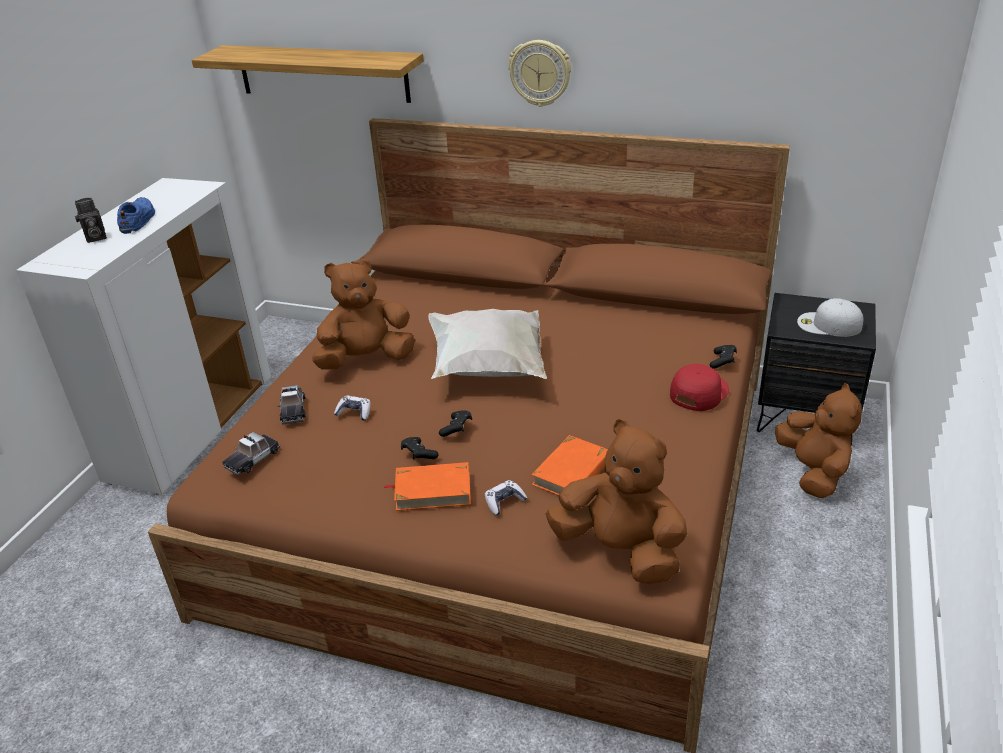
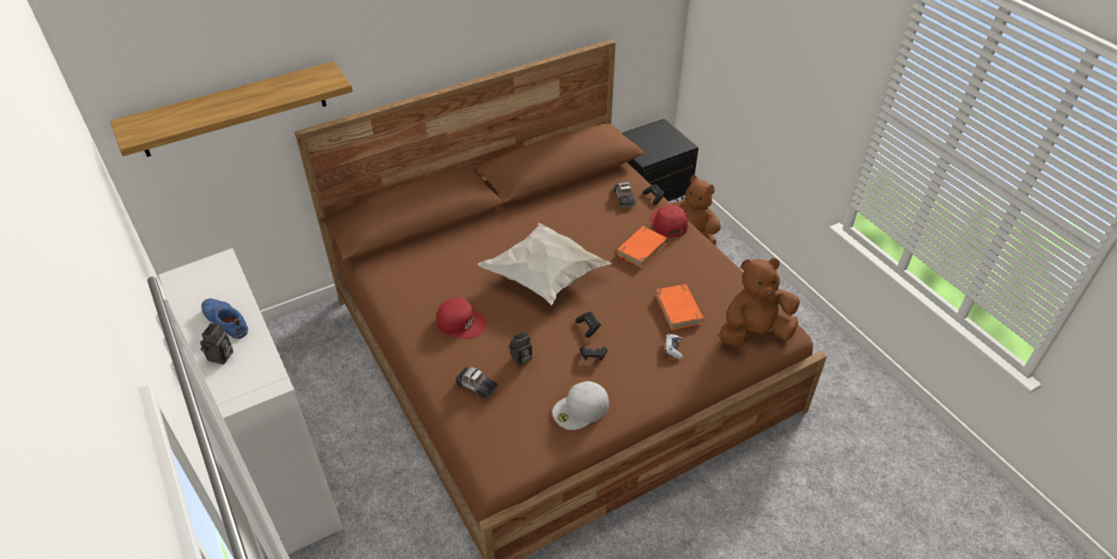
camera: 50 degrees left, 10 degrees up
(252, 458) = (509, 431): toy car -> toy car (624, 197)
(354, 412) = (521, 359): game controller -> camera
(366, 359) = (461, 322): brown plush toy -> red cap
(432, 490) = (632, 370): orange book -> orange book (641, 249)
(540, 73) = (436, 45): wall clock -> none
(828, 324) = (661, 144): white cap -> white cap (580, 409)

